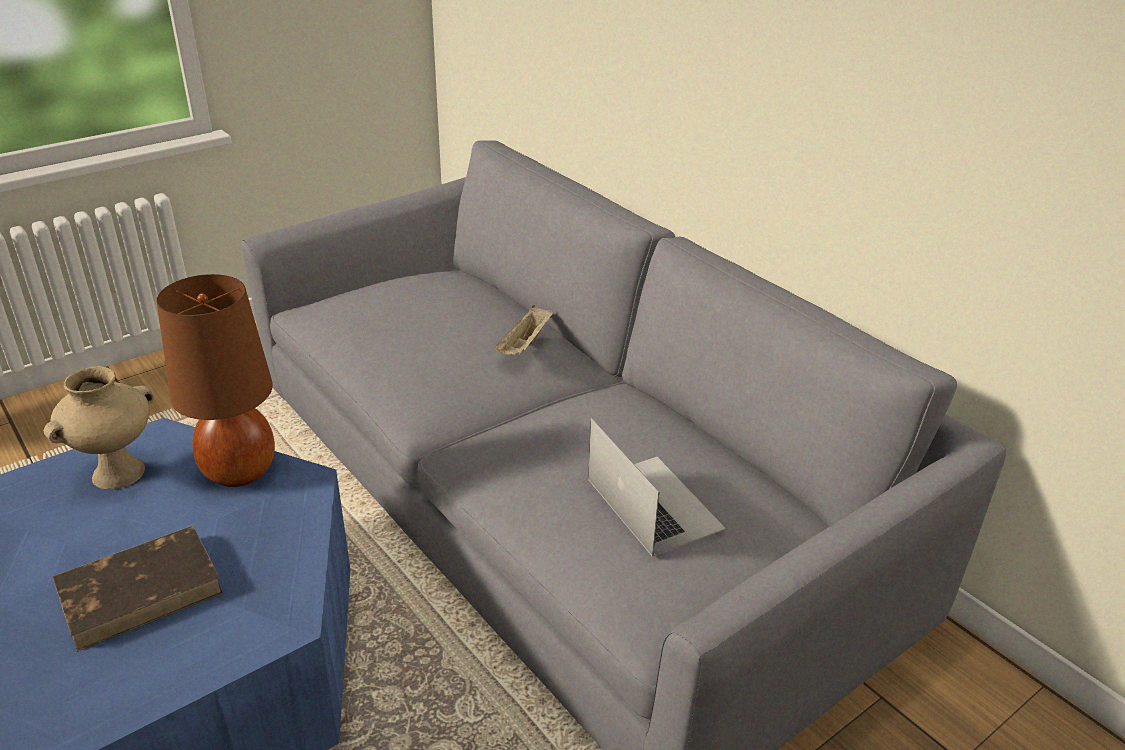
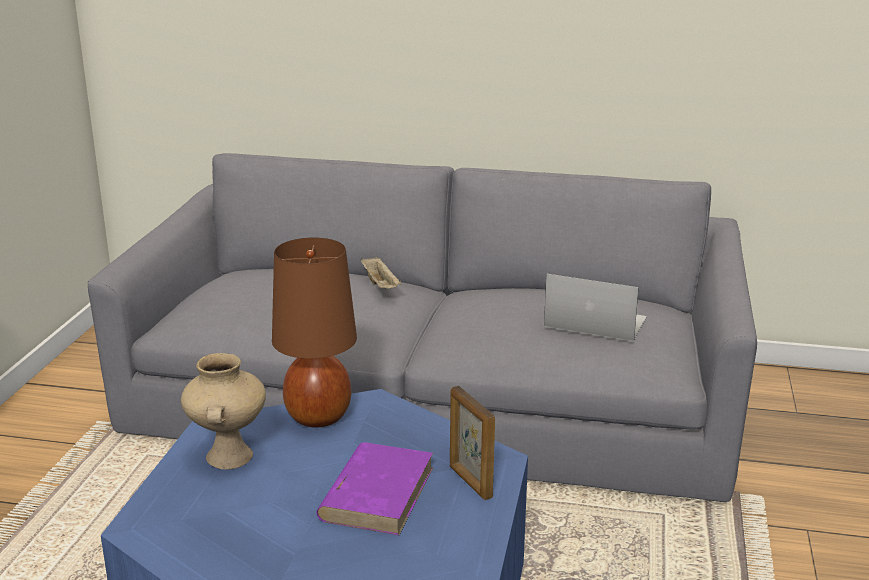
camera: 40 degrees left, 10 degrees down
(141, 589) = (377, 492): brown book -> purple book
(222, 633) = (470, 482): none -> picture frame

